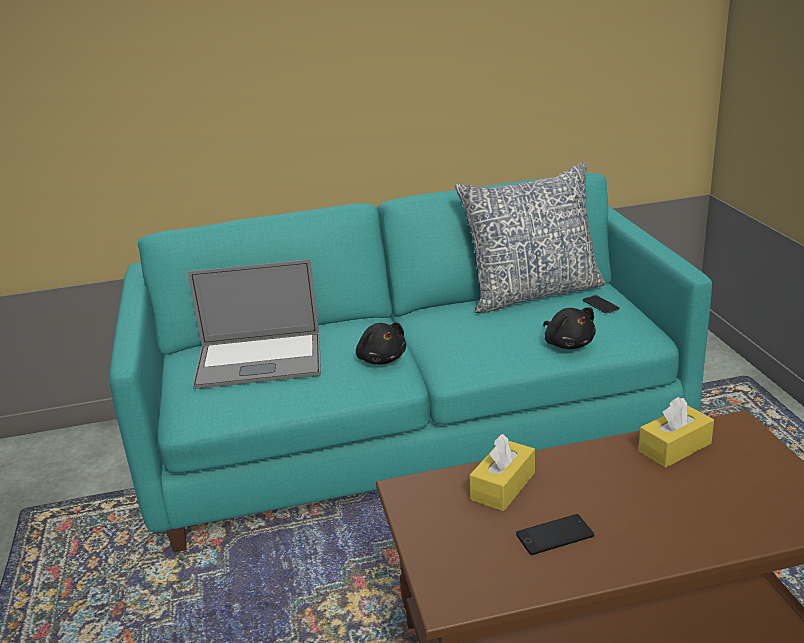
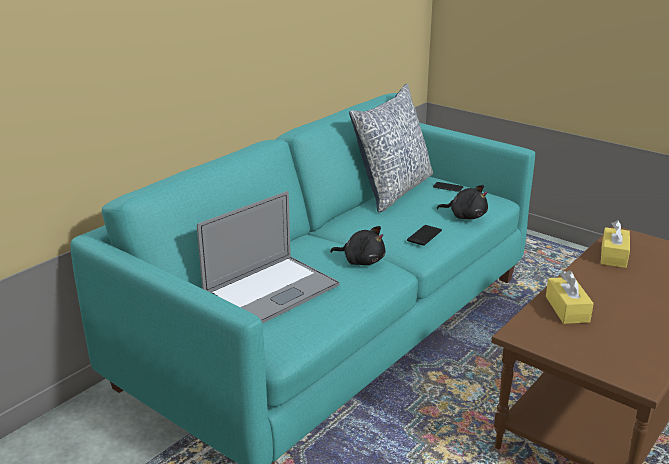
camera: 40 degrees left, 0 degrees up
(554, 535) = (633, 323): phone -> phone (424, 235)

